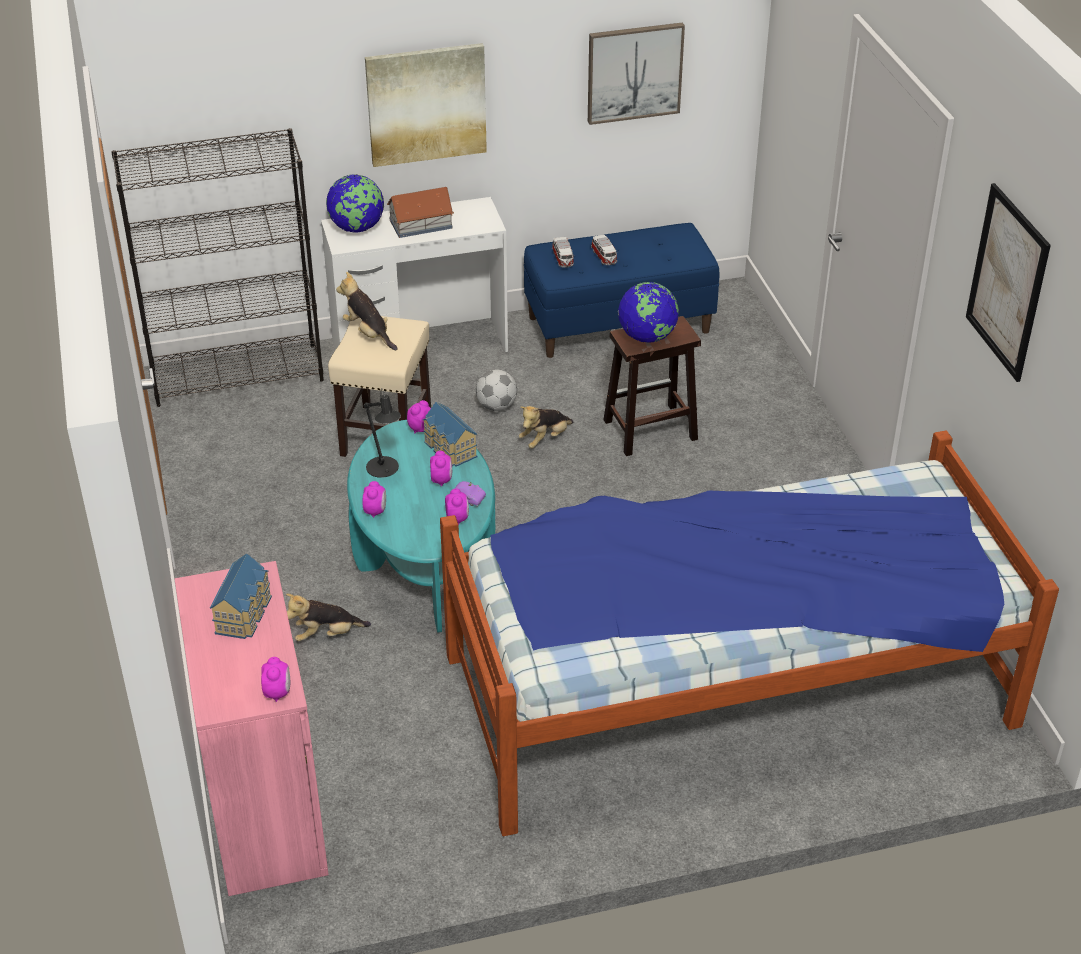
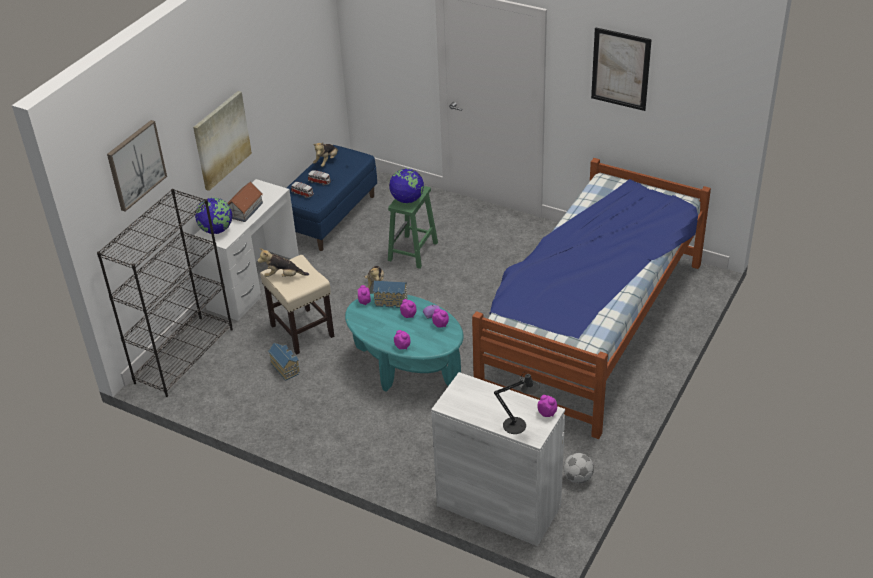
camera: 45 degrees left, 0 degrees up
(245, 613) = (484, 398): toy house -> toy house (286, 367)
(265, 809) = (498, 506): pink cabinet -> white cabinet
(326, 635) = (413, 426): plush toy -> plush toy (326, 161)
(384, 469) = (378, 328): black table lamp -> black table lamp (518, 426)
(497, 406) = (333, 286): football -> football (578, 478)
(634, 72) = (296, 73): picture -> picture (136, 165)
(649, 430) = (412, 252): brown stool -> green stool

